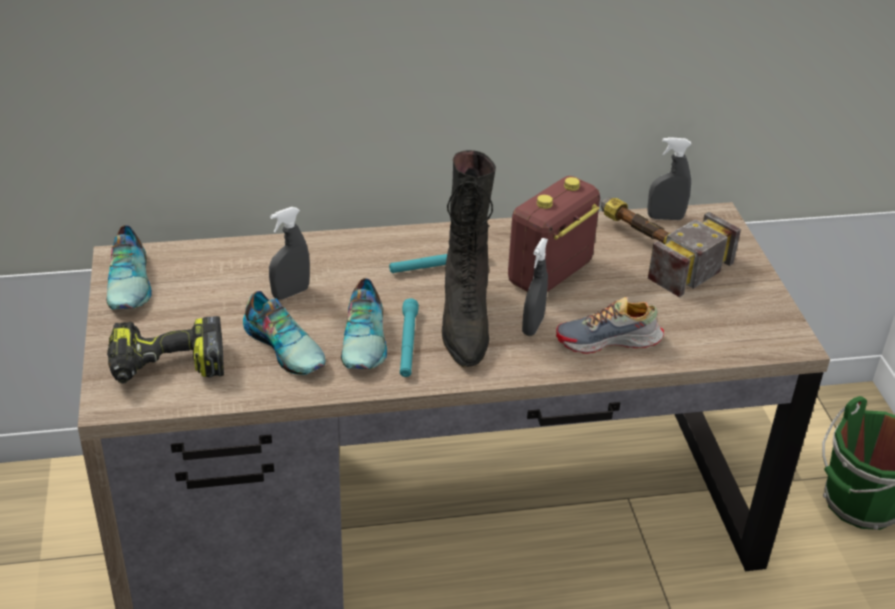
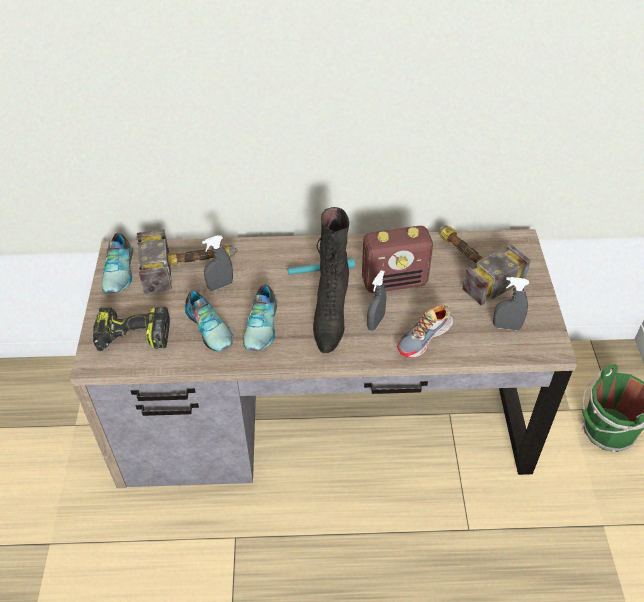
camera: 10 degrees right, 10 degrees up
(240, 271) = (191, 266): none -> hammer
(408, 344) = (289, 331): turquoise flashlight -> none
(549, 274) = (395, 281): radio -> radio turned 150 degrees counterclockwise
(609, 341) = (425, 338): shoe -> shoe turned 45 degrees counterclockwise
(665, 217) = (484, 239): grey spray bottle -> grey spray bottle (506, 326)

